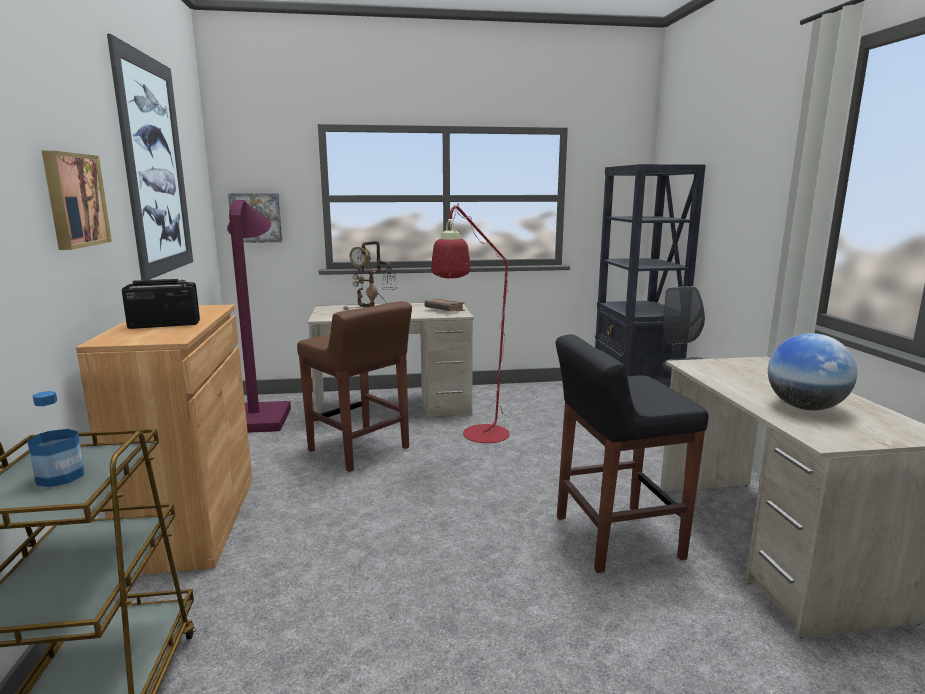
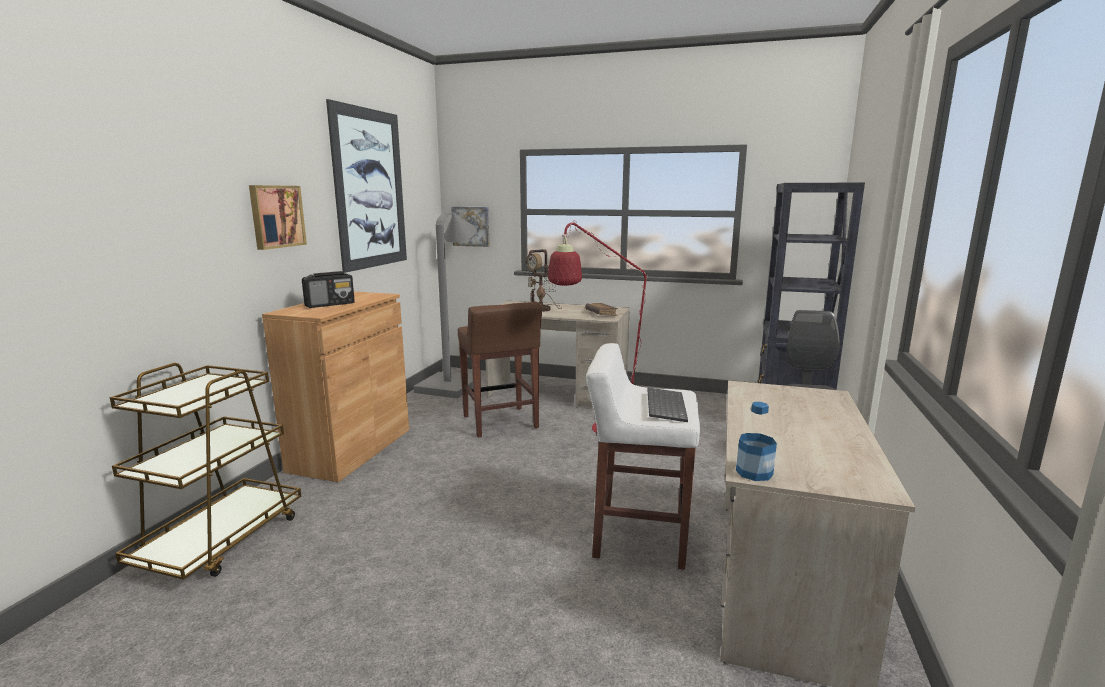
camera: 25 degrees right, 0 degrees up
(60, 476) = (198, 391): bottle -> bottle (754, 472)
(164, 325) = (330, 304): radio -> radio turned 135 degrees clockwise
(257, 415) = (452, 384): purple floor lamp -> grey floor lamp
(615, 537) = (638, 535): black stool -> white stool
(649, 393) = (664, 406): none -> keyboard
(805, 407) = (789, 442): globe -> none

